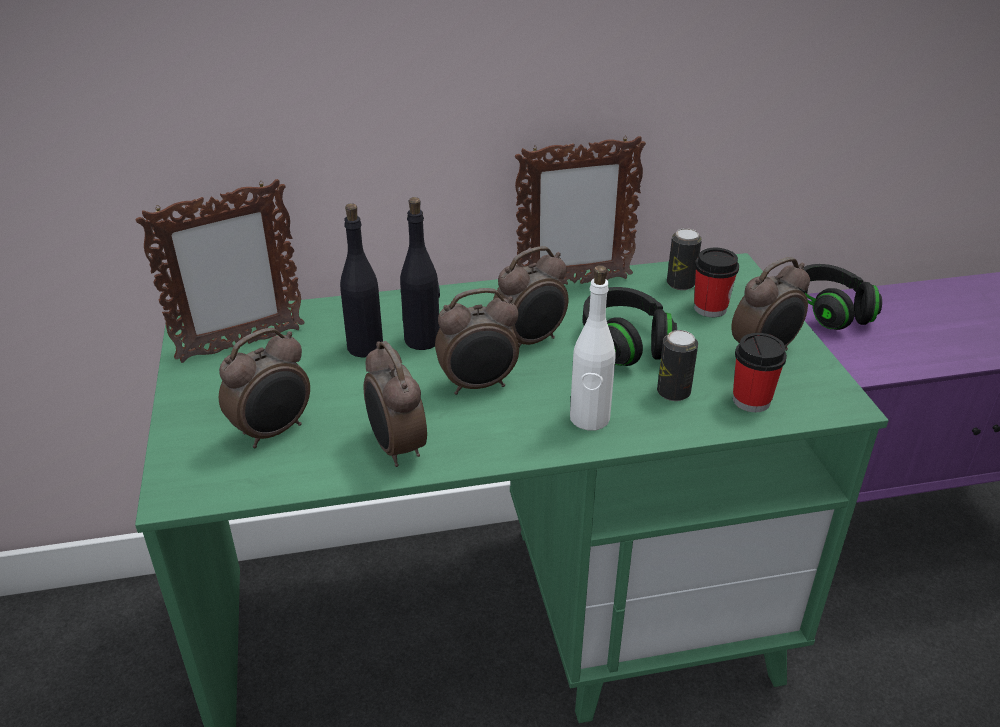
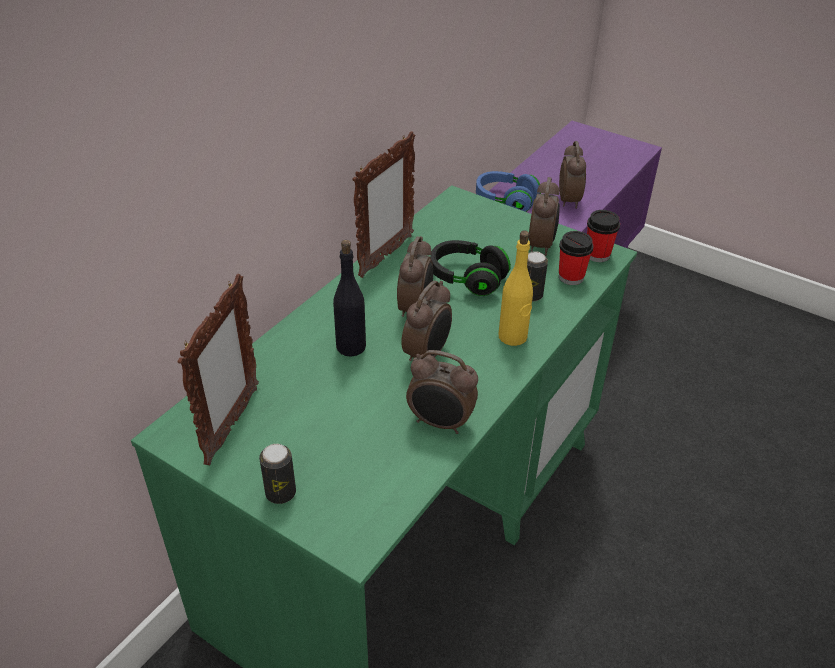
camera: 45 degrees left, 5 degrees up
(274, 432) = (352, 465): alarm clock -> alarm clock (569, 200)
(365, 347) = (322, 373): black bottle -> none
(589, 419) = (513, 337): white bottle -> yellow bottle
(680, 284) = (445, 224): can -> can (280, 493)
(710, 308) = (480, 232): cup -> cup (597, 255)
(830, 311) = (505, 202): black headphones -> blue headphones

